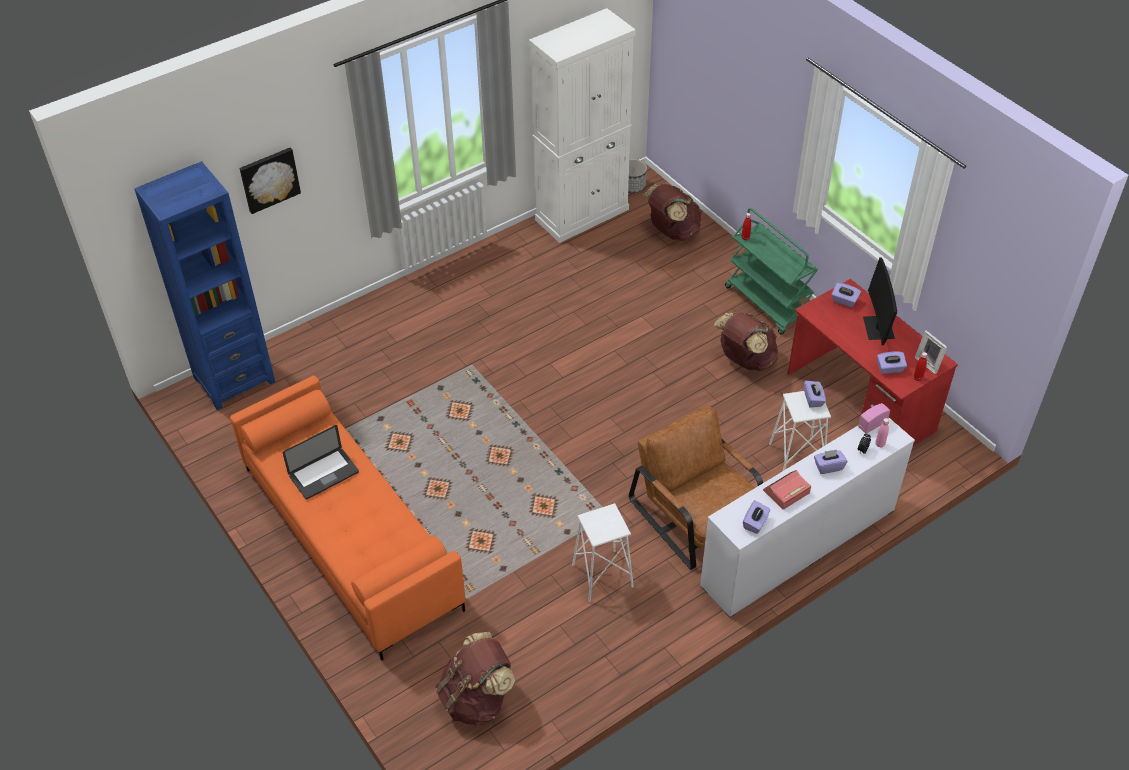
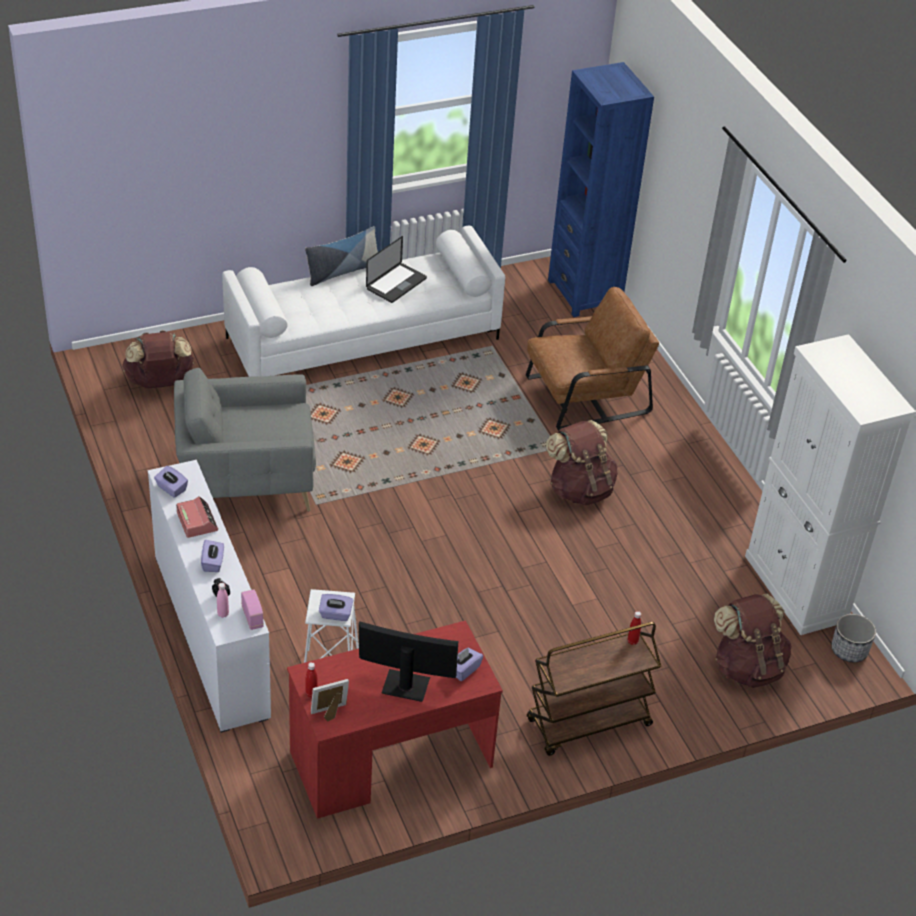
camera: 100 degrees right, 5 degrees down
(269, 179) = (679, 177): picture -> none
(311, 525) = (342, 271): none -> pillow
(324, 474) = (396, 284): laptop -> laptop turned 120 degrees counterclockwise
(350, 537) = (363, 338): orange sofa -> white sofa
(602, 576) = (246, 483): white stool -> grey armchair
(698, 515) = (286, 568): brown armchair -> brown armchair (585, 395)
(745, 360) = (496, 671): brown backpack -> brown backpack (580, 489)
(767, 304) = (588, 724): green cart -> brown cart
(890, 368) = (336, 673): purple tissue box -> none

